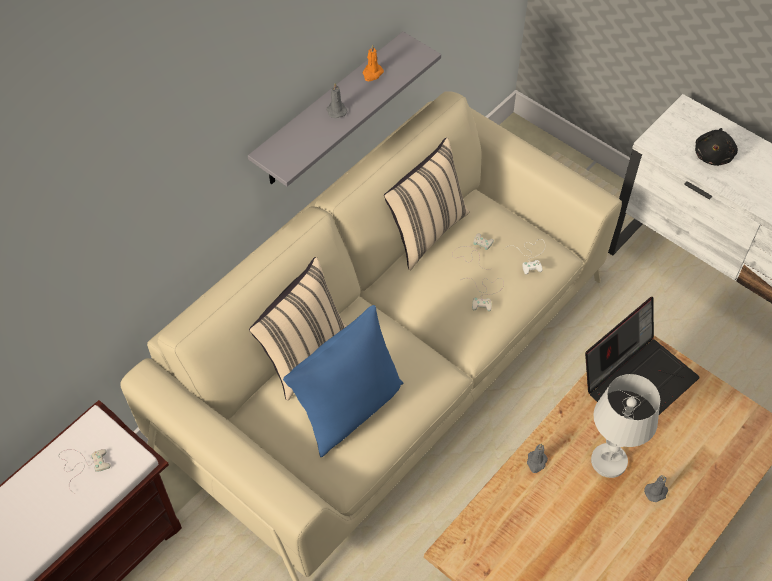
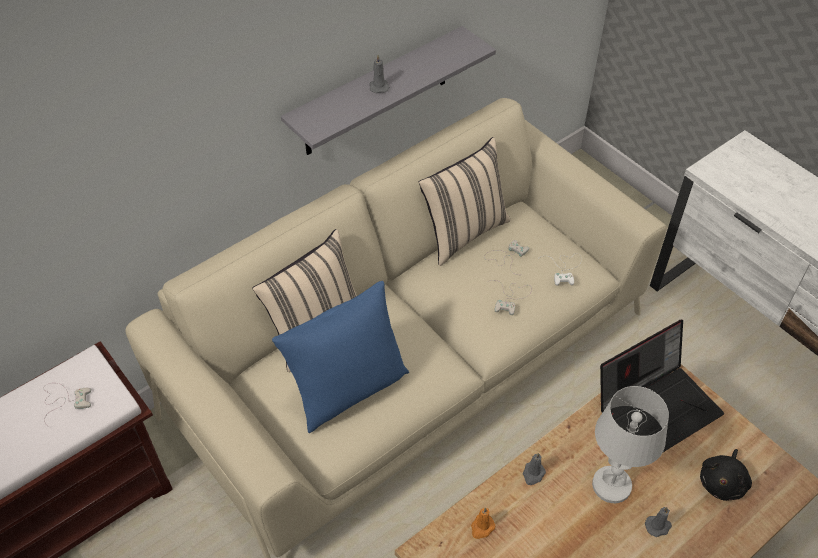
camera: 10 degrees right, 5 degrees down
(372, 73) = (422, 59): orange candle -> orange candle (482, 527)
(713, 155) = (768, 190): black plush toy -> black plush toy (722, 482)

